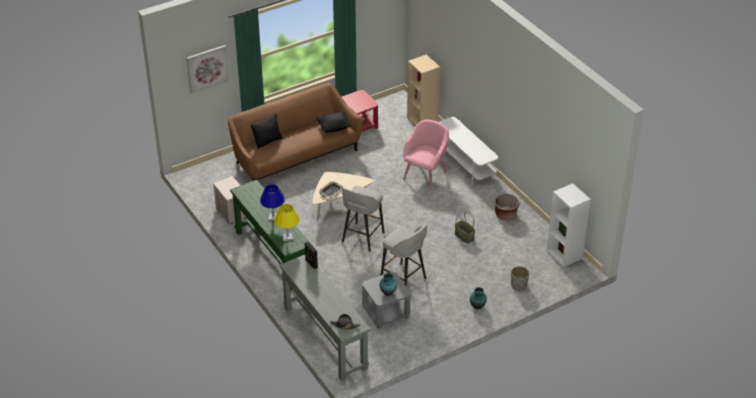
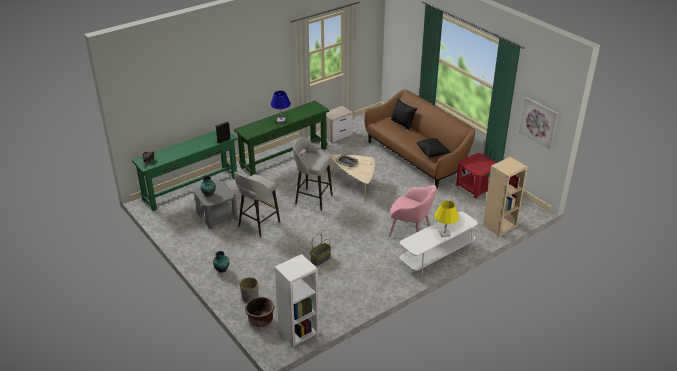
camera: 85 degrees right, 5 degrees down
(207, 68) = (410, 39): picture -> picture (539, 122)
(287, 237) = (256, 128): yellow table lamp -> yellow table lamp (444, 233)
(325, 337) = (191, 188): grey console table -> green console table
(505, 214) = (358, 287): brown planter -> brown planter (260, 320)

